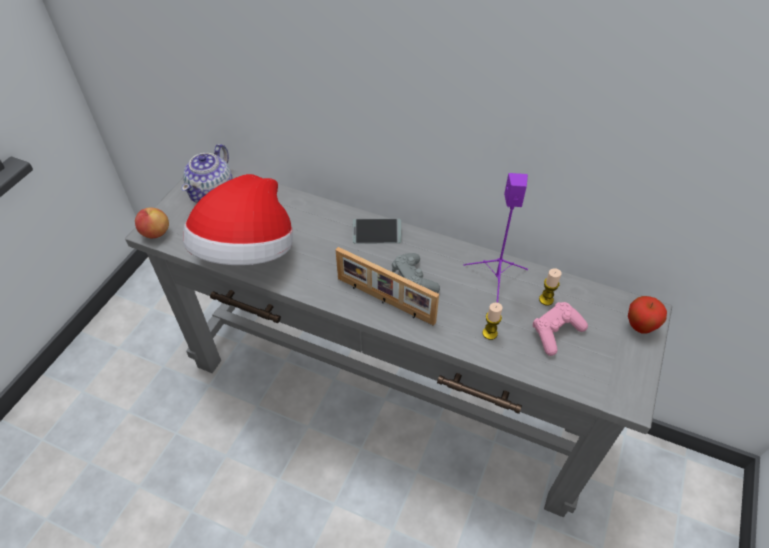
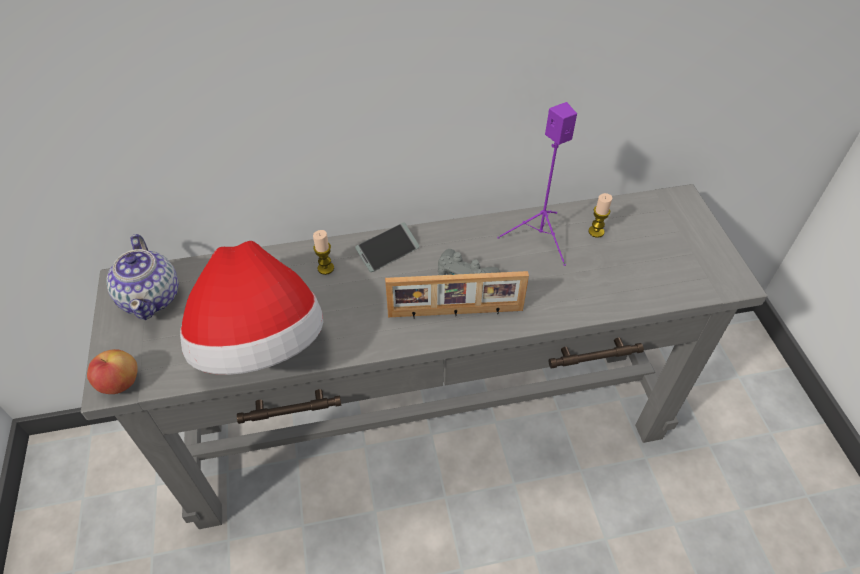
camera: 35 degrees left, 0 degrees up
(489, 333) = (577, 289): candle -> candle (325, 268)
(555, 332) = (629, 257): pink game controller -> none
(639, 327) = (687, 215): apple -> none

